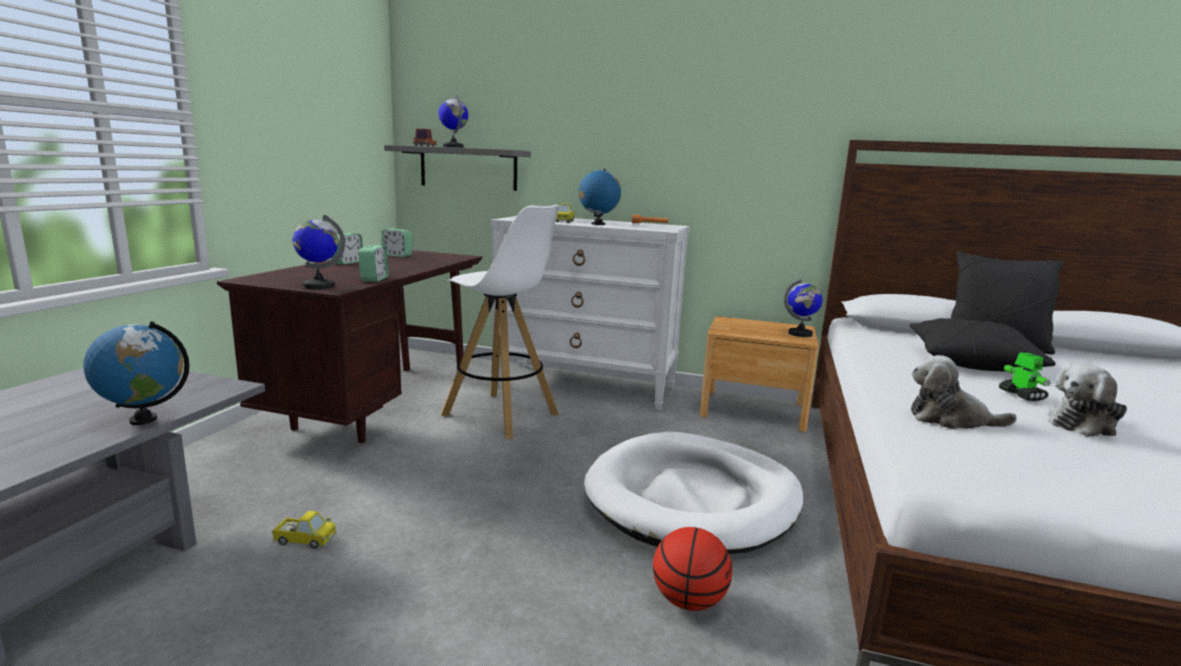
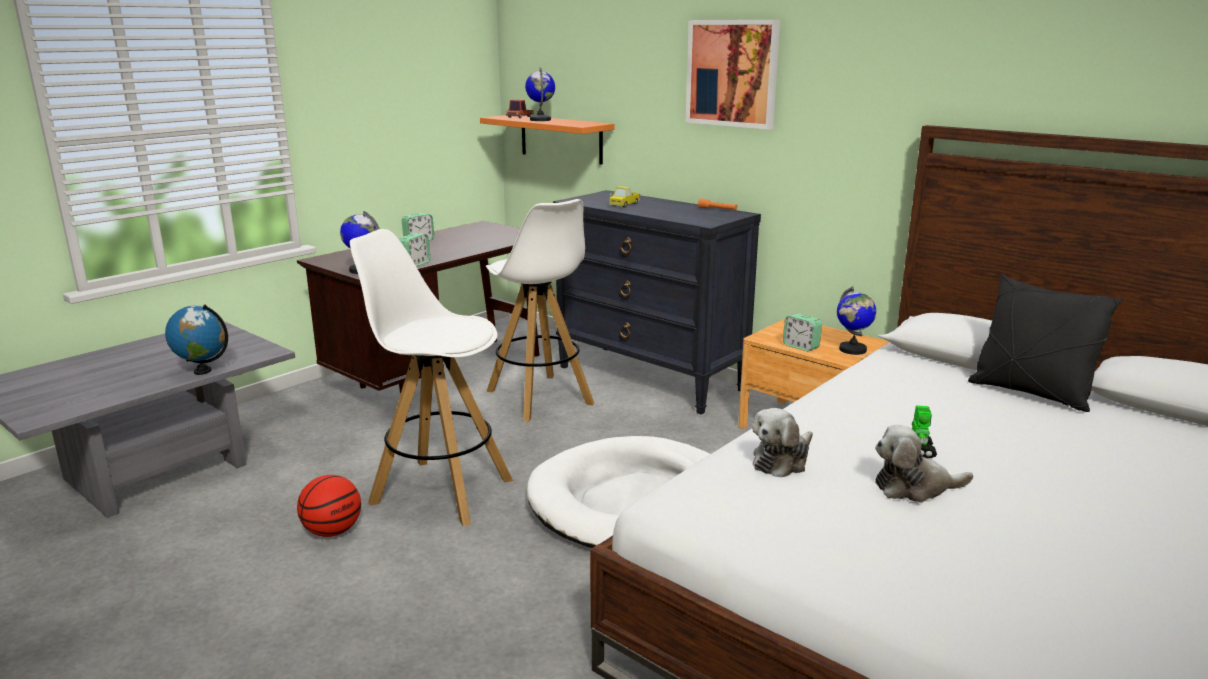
camera: 25 degrees right, 5 degrees up
(305, 540) = (312, 476): toy truck -> none
(397, 255) = (474, 232): alarm clock -> alarm clock (801, 346)
(468, 168) = (561, 139): grey shelf -> orange shelf
(483, 526) = (440, 490): none -> white stool
(586, 386) = (651, 378): white dresser -> black dresser
(598, 224) = (652, 210): globe -> none
(660, 101) = (732, 73): none -> picture
(688, 601) = (543, 577): basketball -> basketball (332, 531)
(950, 419) = (782, 461): plush toy -> plush toy turned 90 degrees counterclockwise
(970, 362) = (947, 408): black pillow -> none

